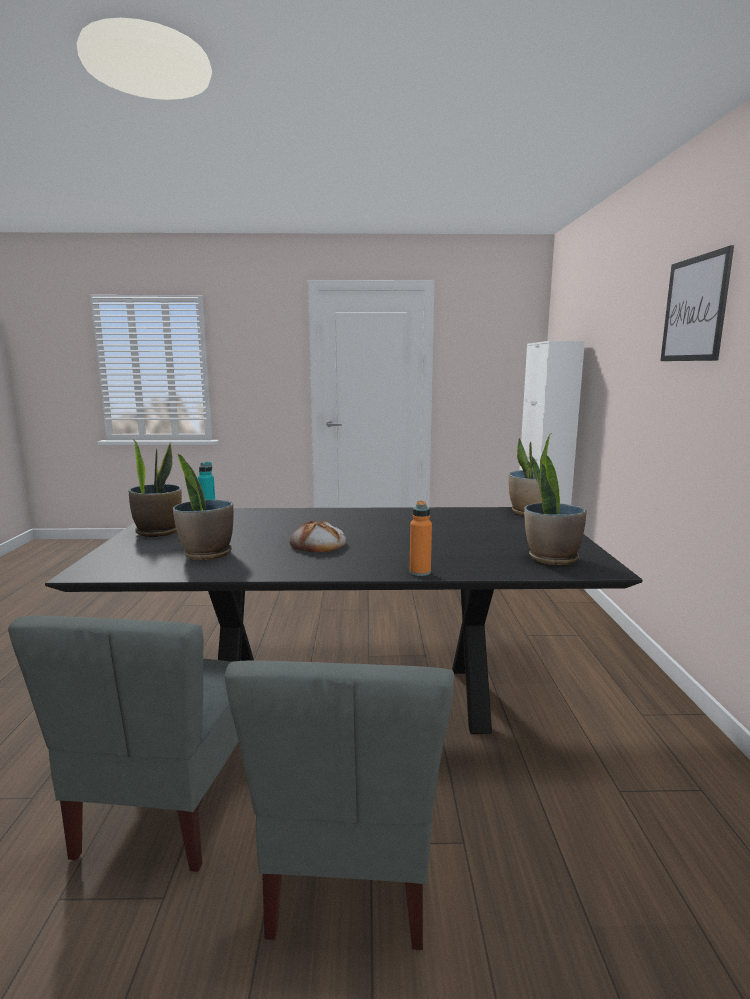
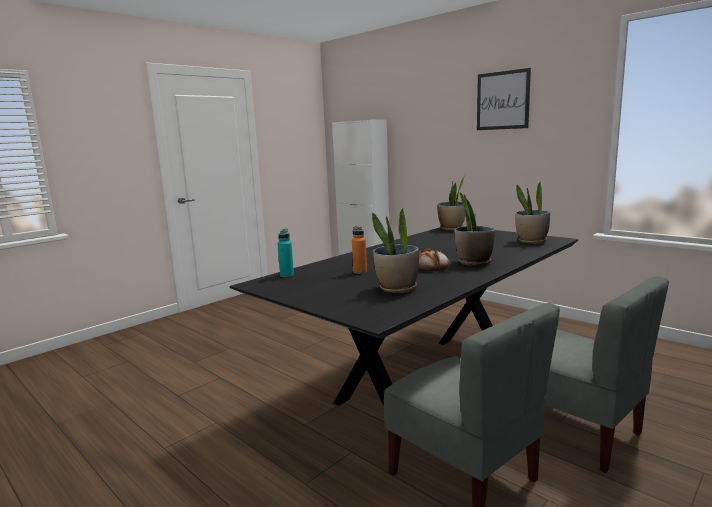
camera: 45 degrees left, 0 degrees up
(158, 532) = (309, 292): potted plant -> potted plant (473, 262)
(420, 572) = (515, 260): orange bottle -> orange bottle (360, 272)

